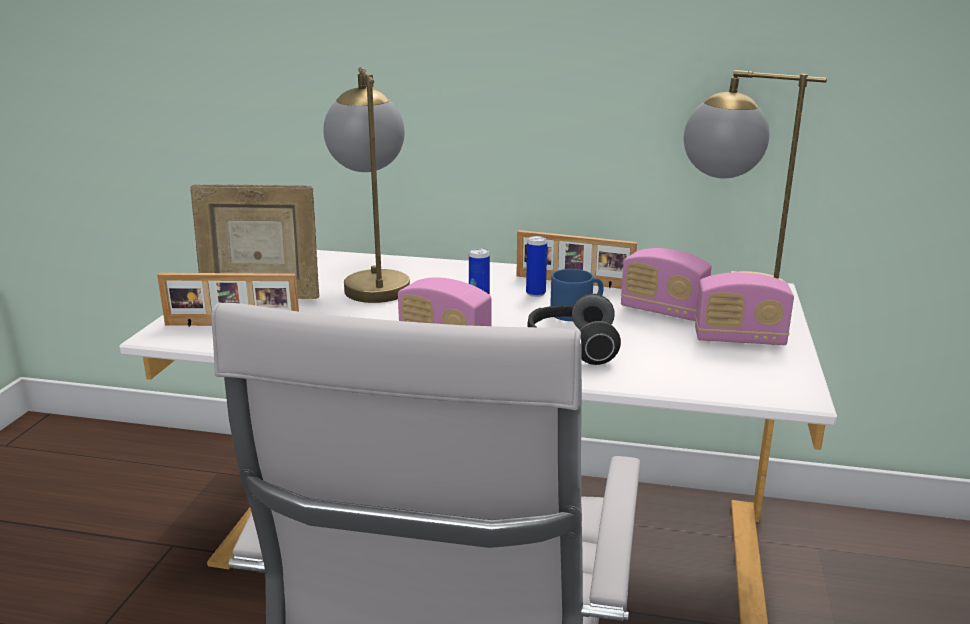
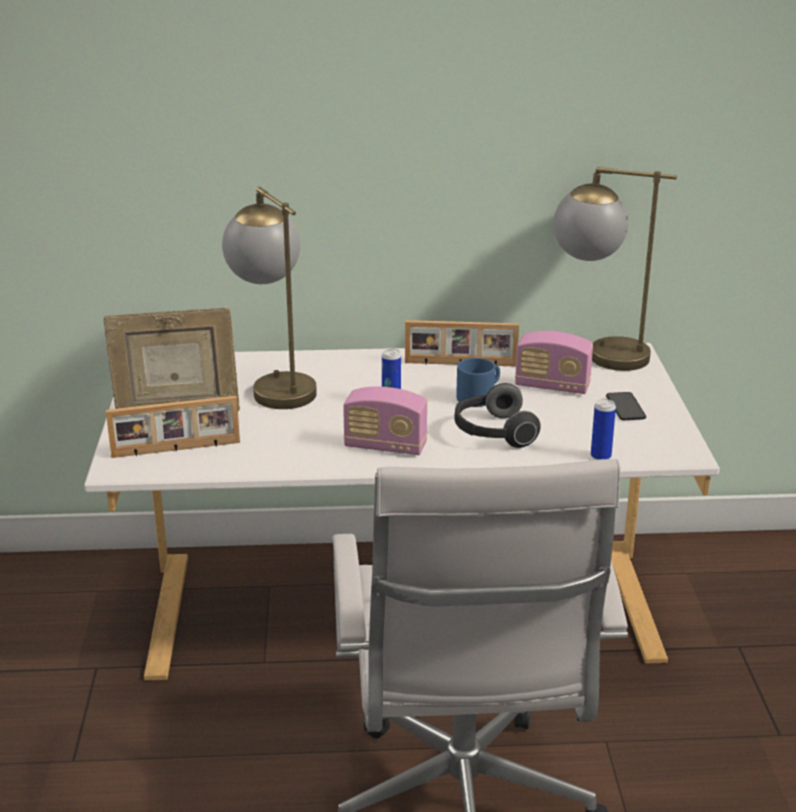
camera: 15 degrees left, 5 degrees up
(535, 293) = (433, 380): can -> can (600, 456)
(739, 339) = (625, 407): radio -> phone

